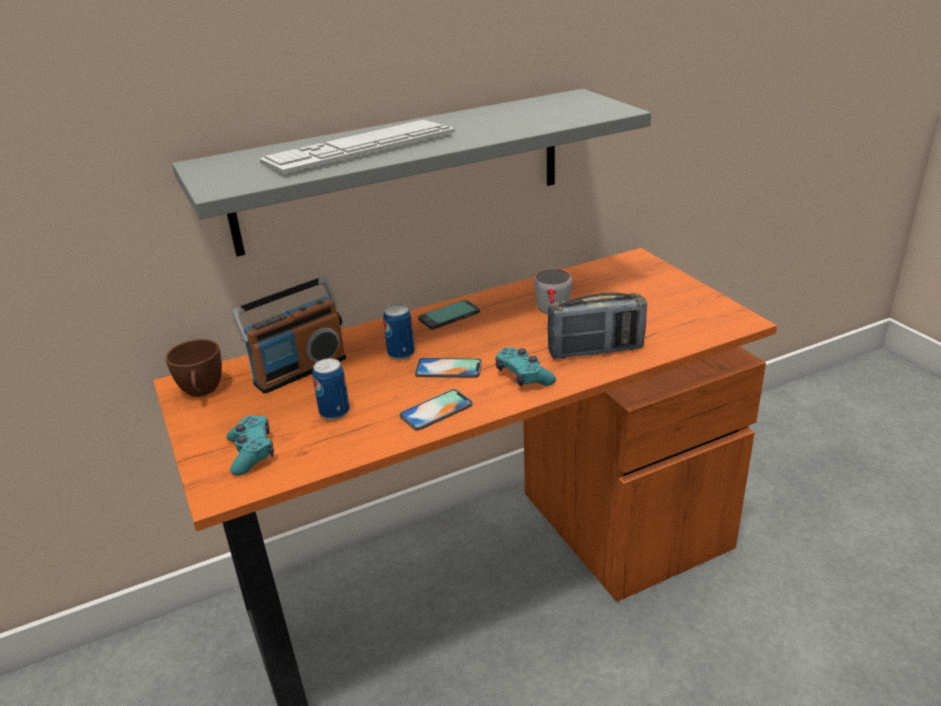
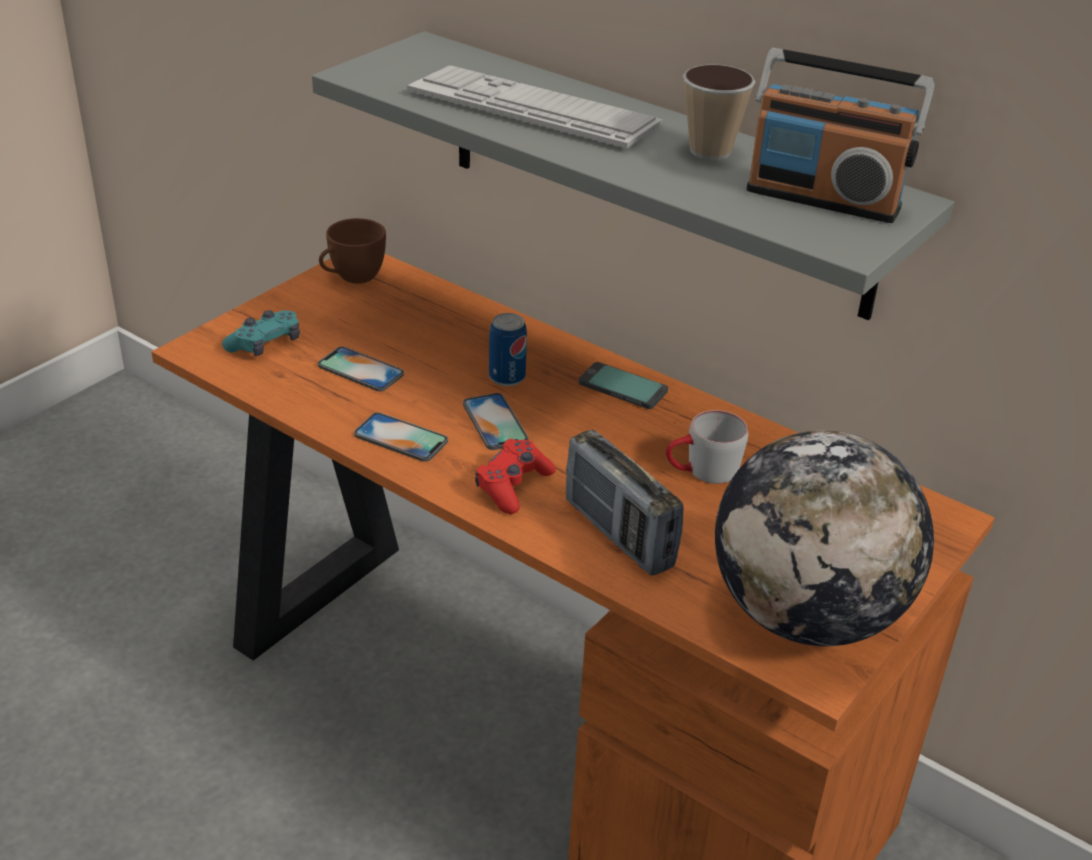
camera: 60 degrees right, 5 degrees up
(300, 370) = (427, 321): radio -> radio (823, 199)
(334, 412) = (360, 370): can -> phone
(475, 119) = (710, 151): none -> cup
(523, 376) = (513, 486): turquoise game controller -> red game controller
(694, 312) = (806, 615): none -> globe

